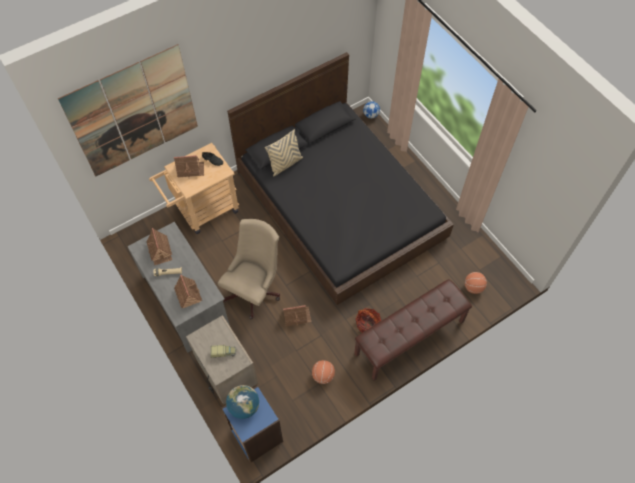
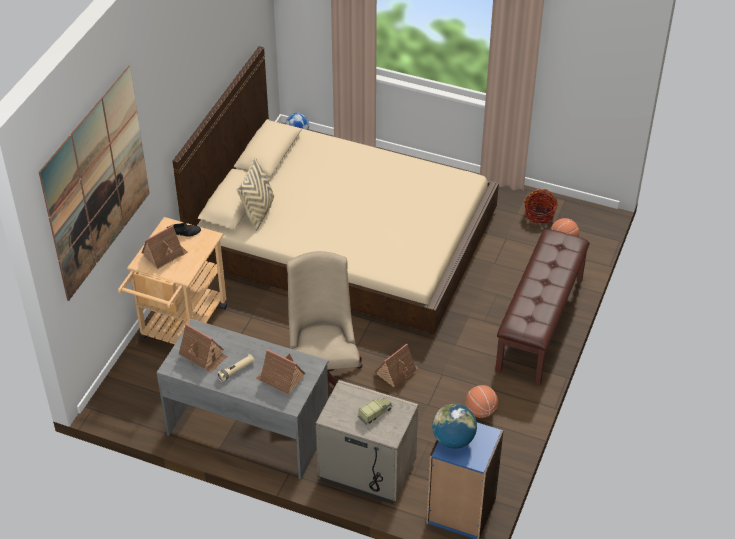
camera: 35 degrees left, 15 degrees down
(340, 203) = (343, 237): black bed -> beige bed
(367, 324) = (484, 336): basket -> basket (539, 215)

